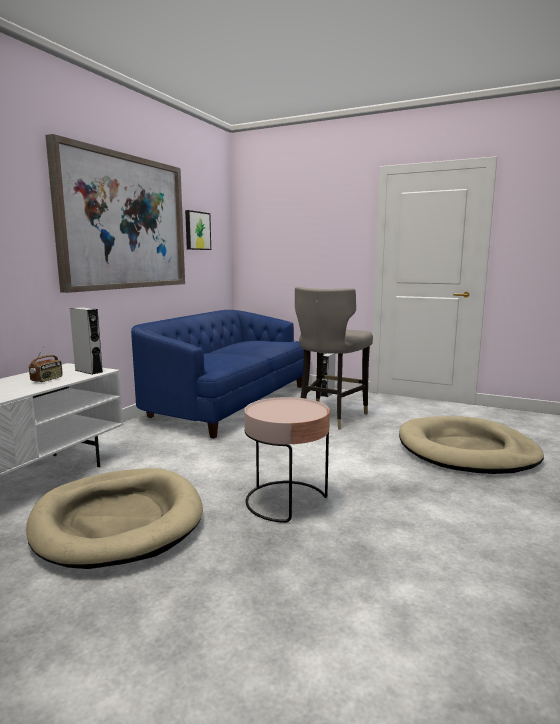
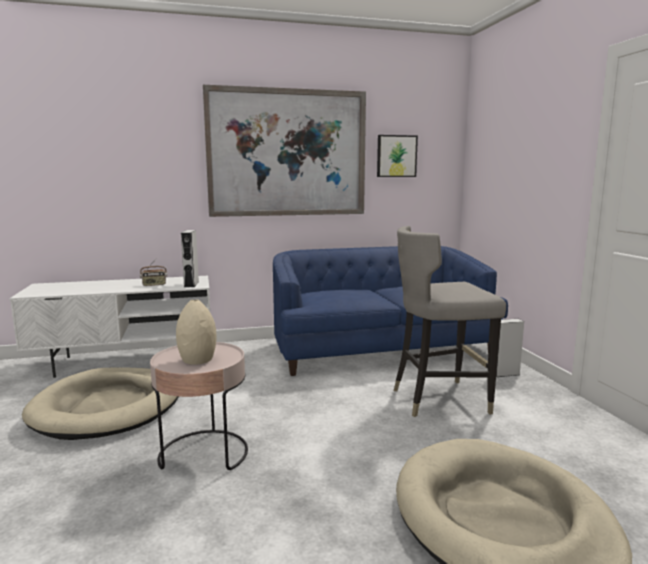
camera: 50 degrees right, 0 degrees up
(291, 411) = (197, 360): none -> beige vase

